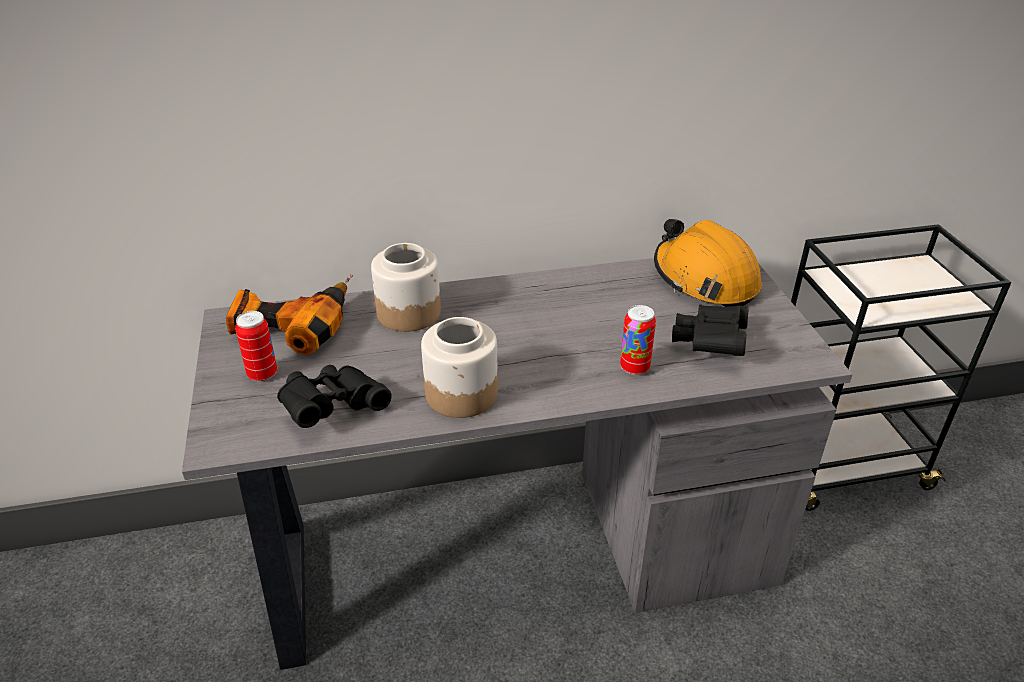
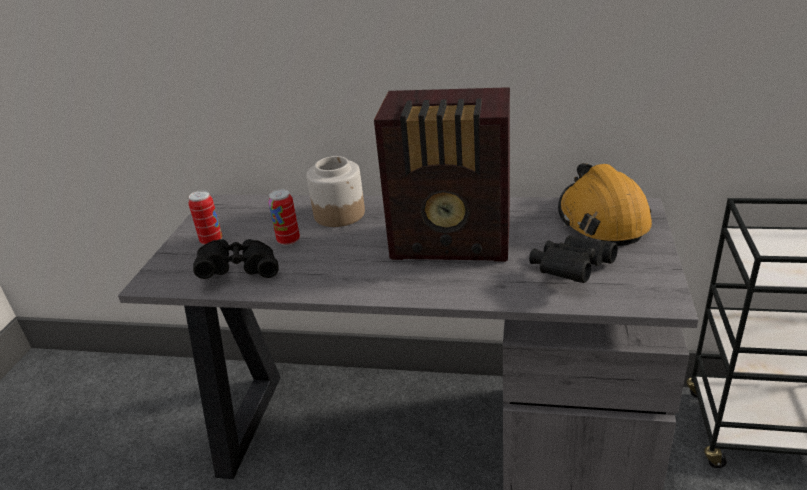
camera: 25 degrees right, 5 degrees down
(292, 322) = (256, 209): power drill -> none
(462, 394) = (337, 277): jar -> none
(568, 329) = (454, 242): none -> radio
(634, 368) = (489, 280): can -> can (288, 241)

